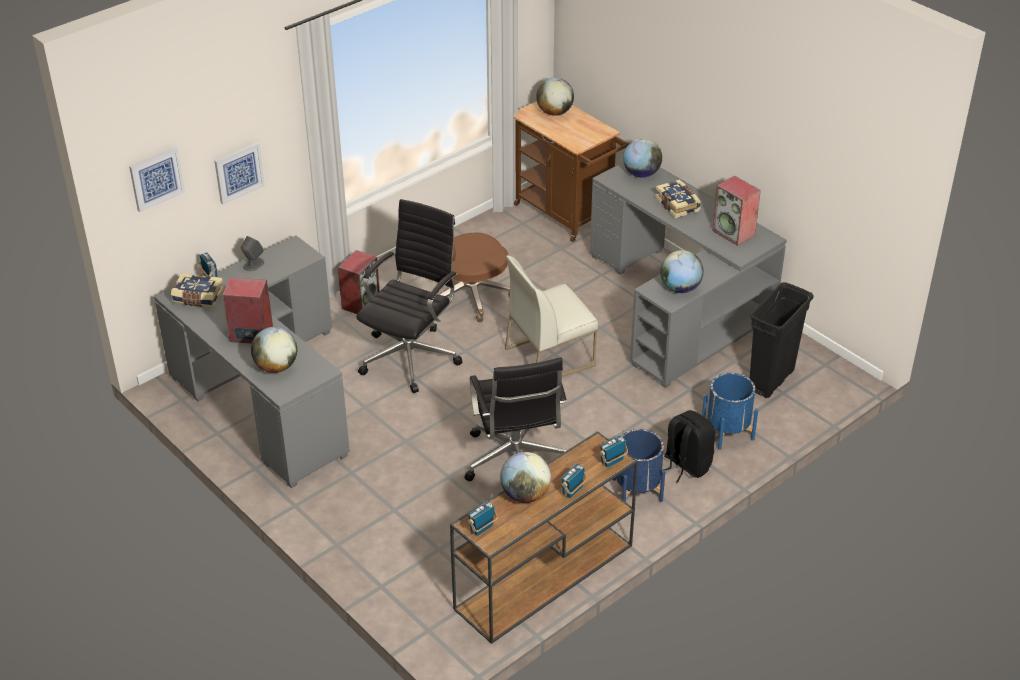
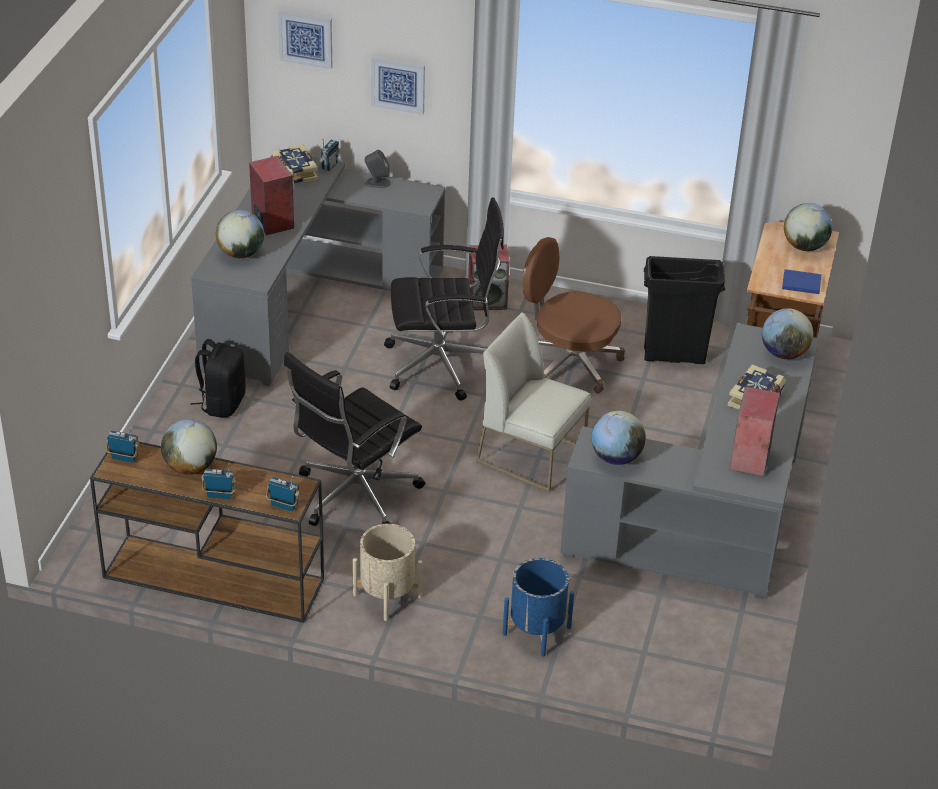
camera: 55 degrees right, 0 degrees up
(591, 131) = (800, 283): none -> blue book
(637, 490) = (387, 595): blue planter -> beige planter
(686, 465) = (455, 618): black backpack -> black backpack (222, 403)
(771, 380) = (655, 635): black trash can -> black trash can (673, 356)

